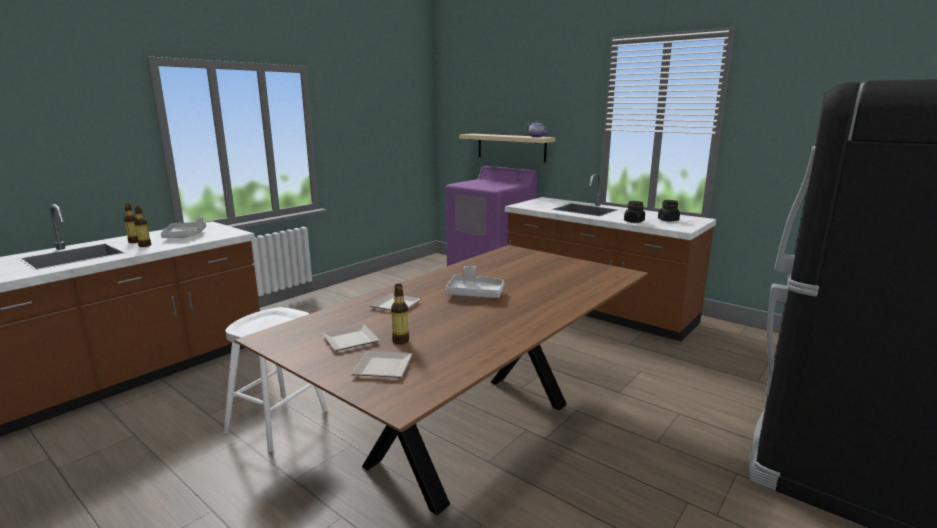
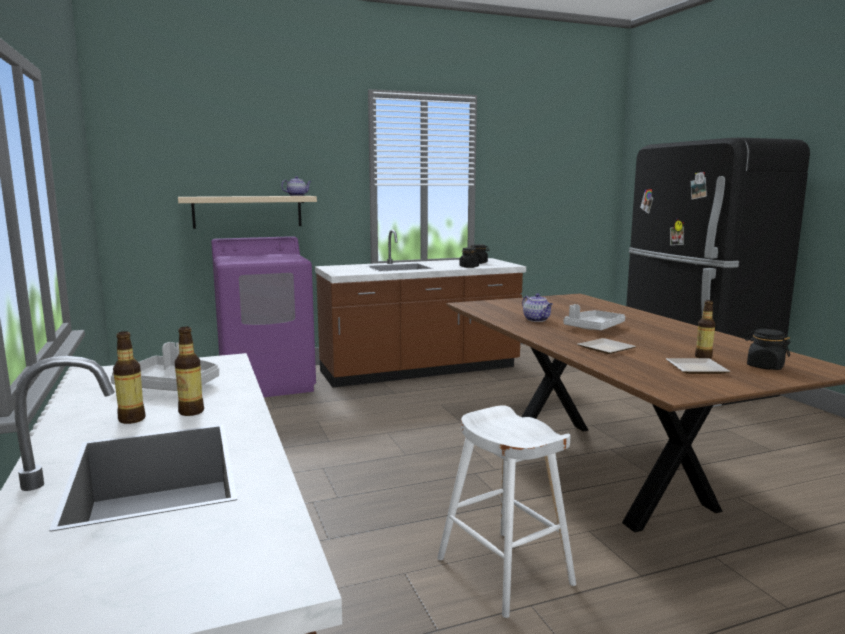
camera: 60 degrees left, 5 degrees down
(384, 368) = (765, 366): plate -> black jar
(481, 274) = (537, 320): none -> teapot

